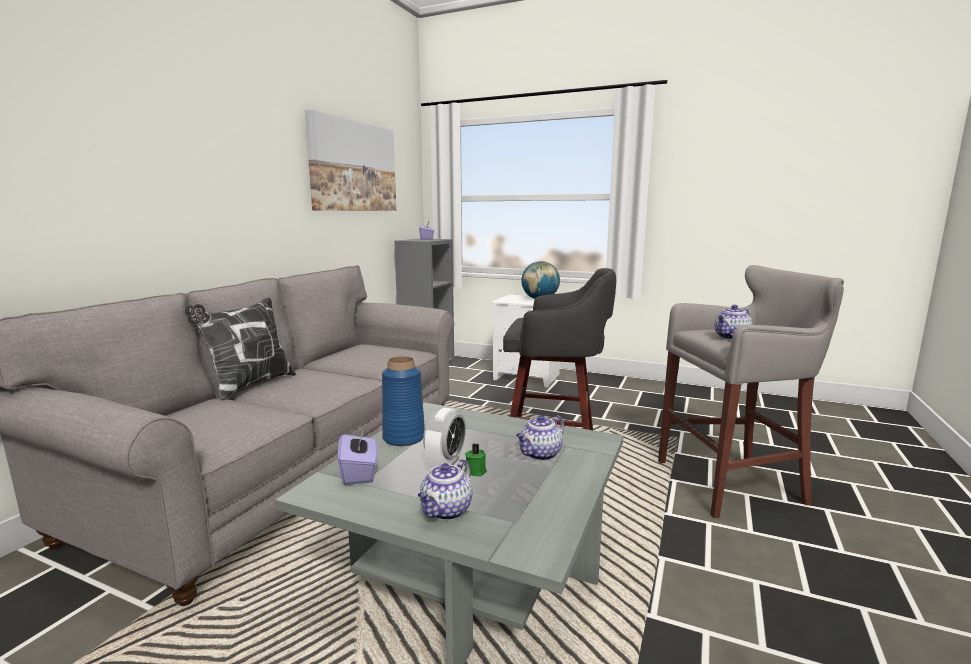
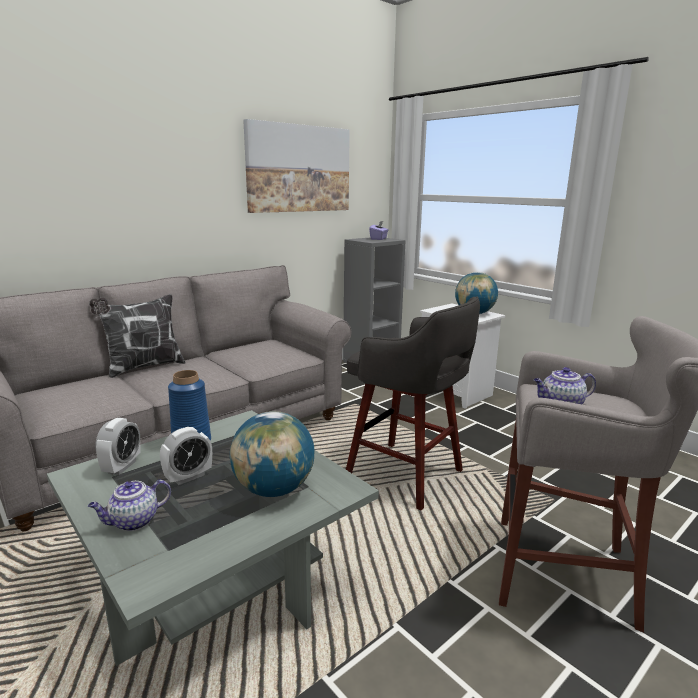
camera: 25 degrees right, 5 degrees up
(359, 473) = (122, 467): purple tissue box -> alarm clock
(475, 470) = (202, 490): green candle -> none
(540, 454) = (274, 489): teapot -> globe

